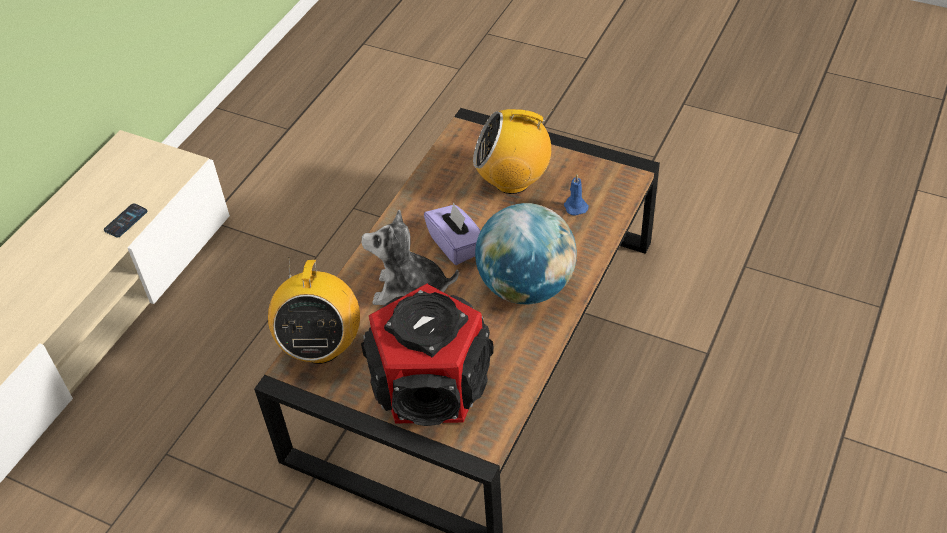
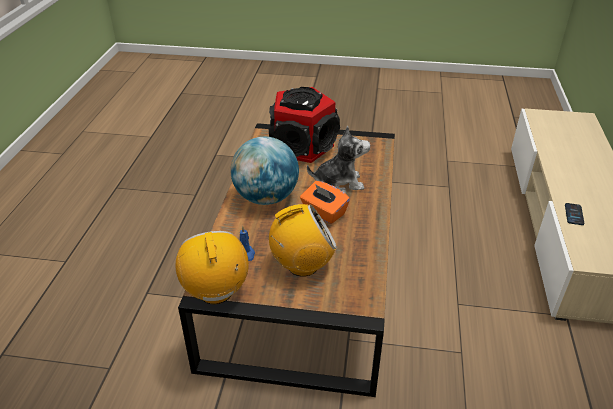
camera: 160 degrees right, 10 degrees down
(321, 346) = (373, 152): radio -> radio (216, 292)
(456, 245) = (324, 213): purple tissue box -> orange tissue box

